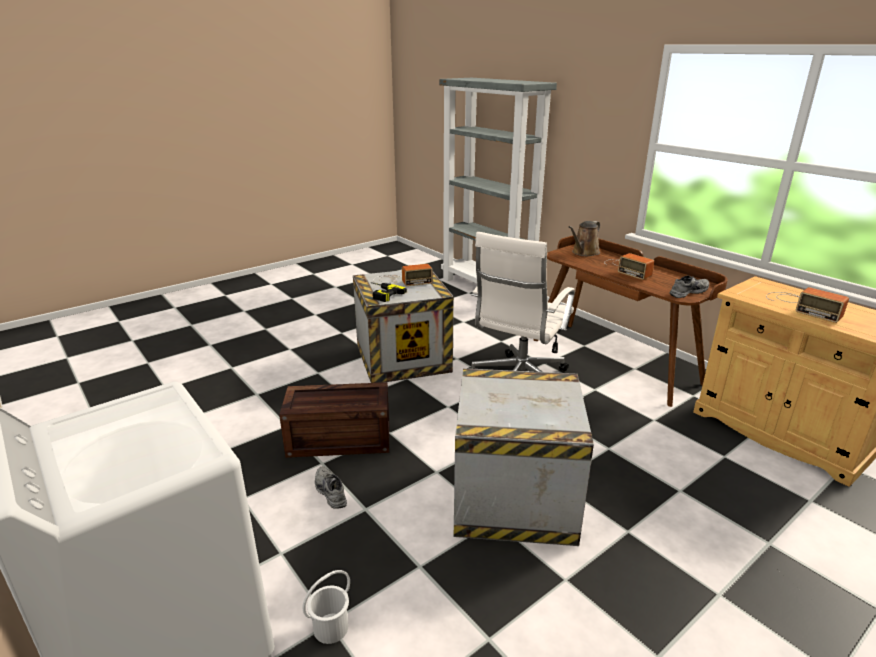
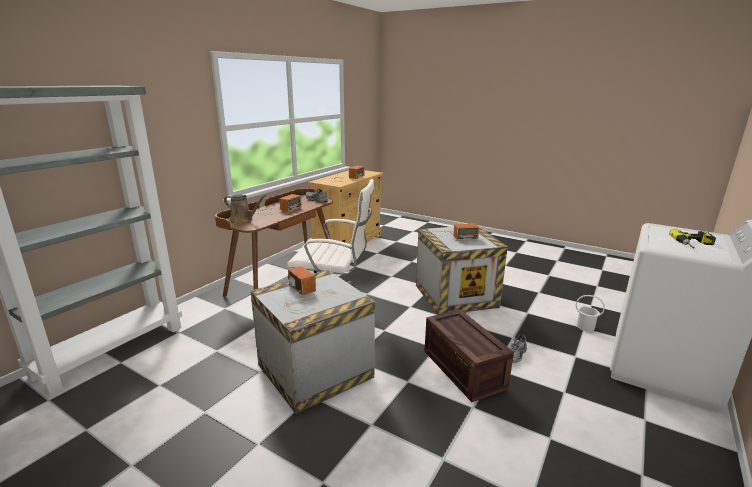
camera: 110 degrees left, 5 degrees down
(381, 294) = (340, 300): power drill -> power drill (695, 244)
(531, 394) = (451, 235): none -> radio

